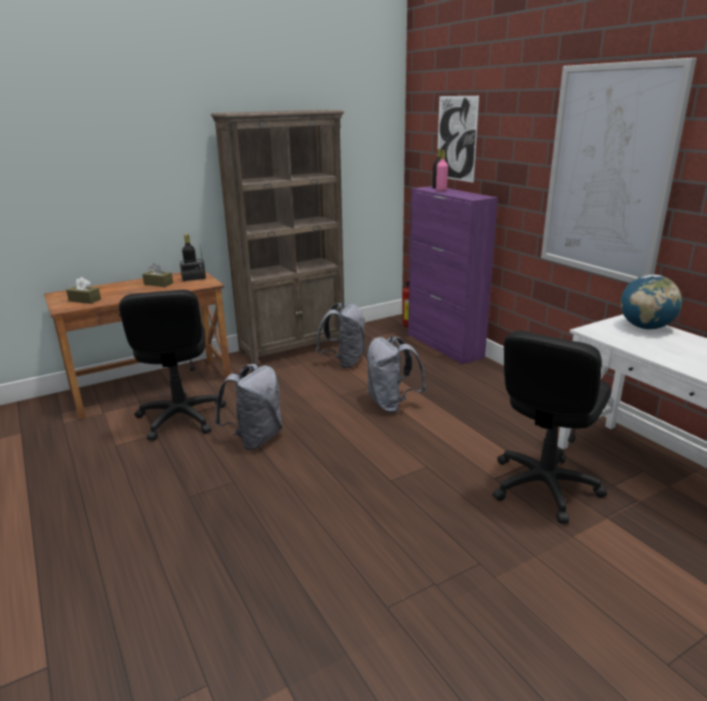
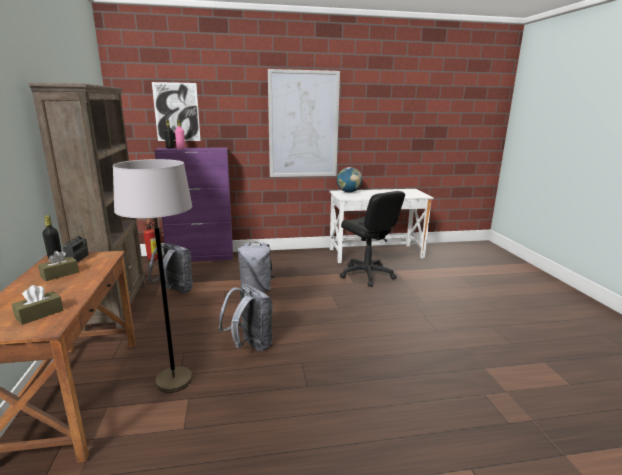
camera: 70 degrees left, 5 degrees down
(180, 418) = (174, 380): black office chair -> grey floor lamp

